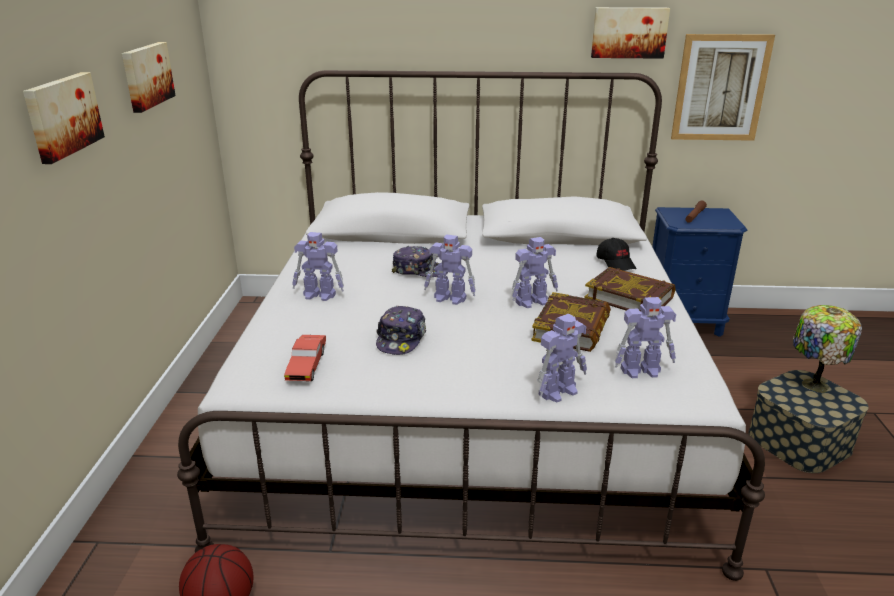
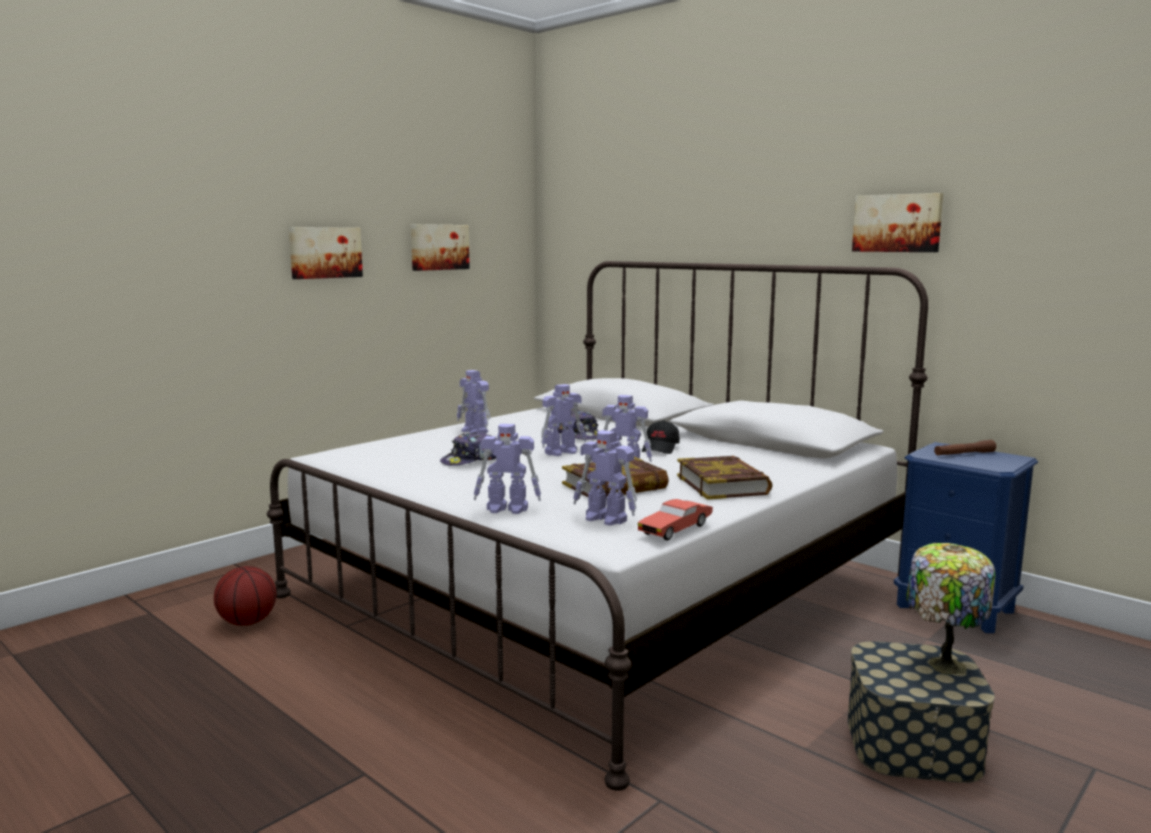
camera: 40 degrees right, 15 degrees down
(307, 365) = (382, 456): red toy car -> red toy car (675, 529)
(450, 298) = (562, 452): toy robot -> toy robot turned 90 degrees counterclockwise
(616, 263) = (773, 466): black cap -> black cap (661, 448)
(720, 88) = (1018, 292): picture -> none

